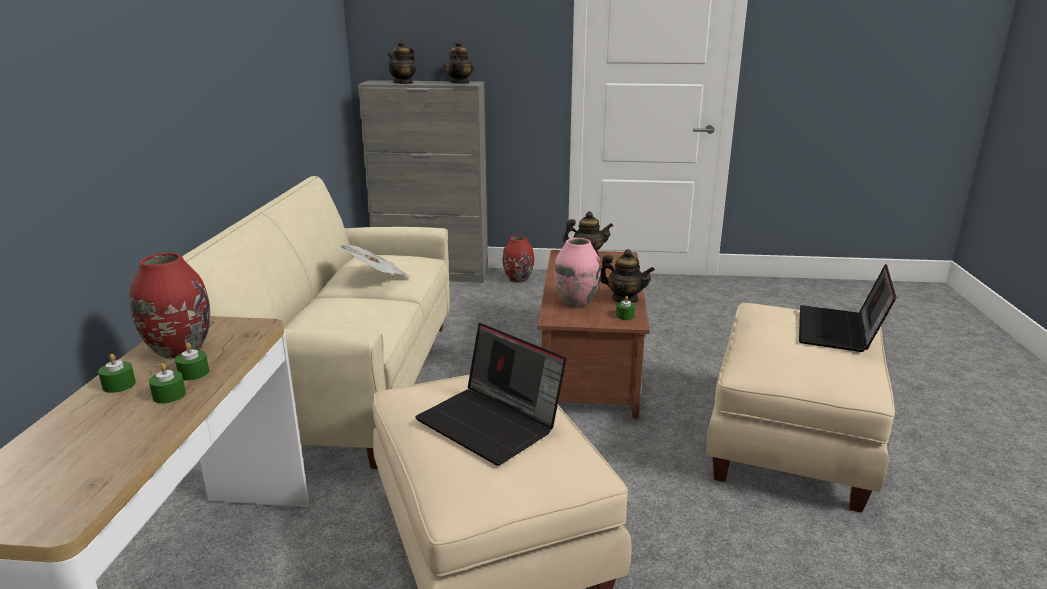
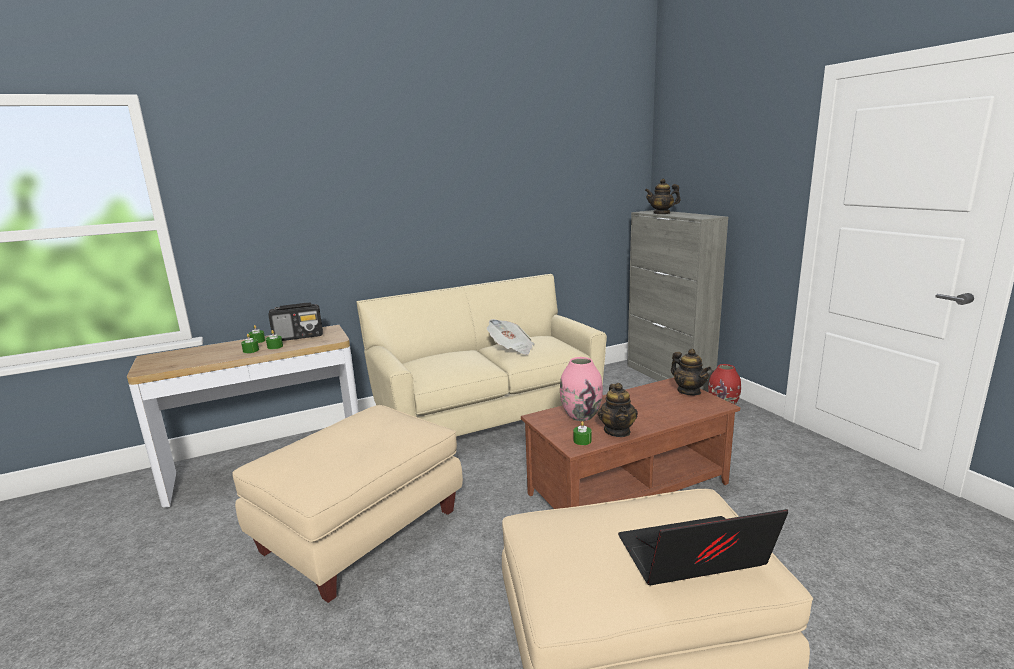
camera: 60 degrees right, 5 degrees down
(179, 349) = (299, 337): red vase -> radio
(459, 82) = (700, 216): teapot -> none
(492, 423) = (349, 442): laptop -> none

